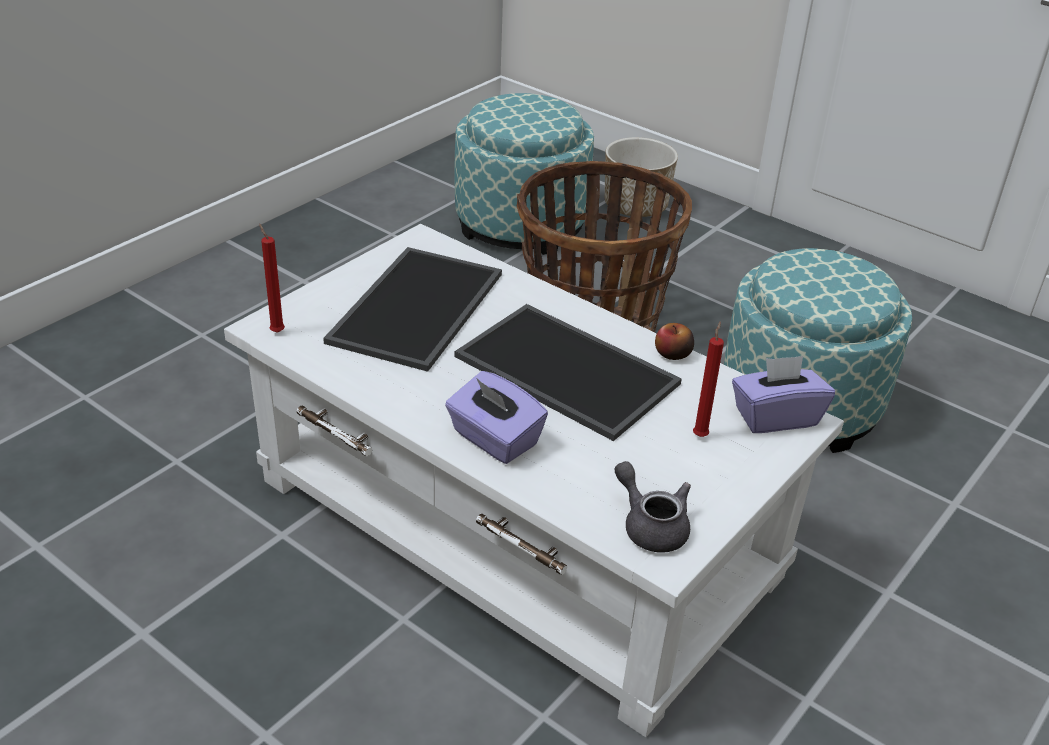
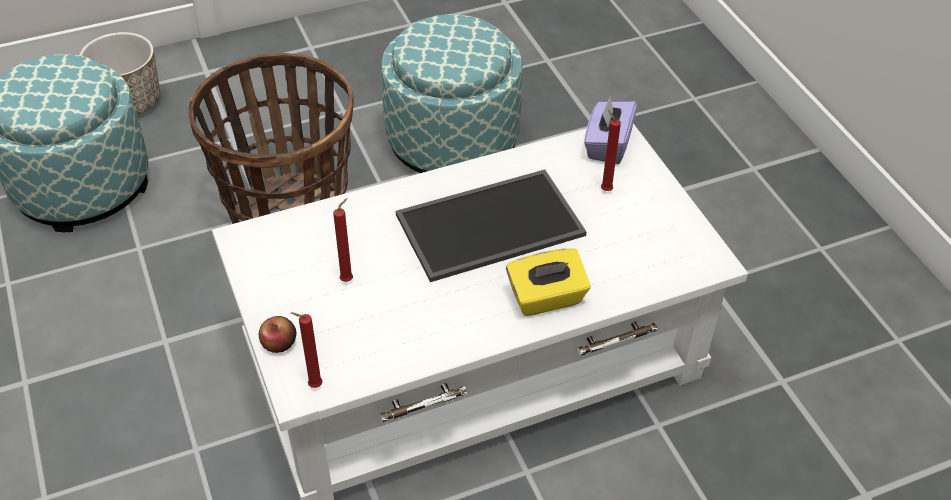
camera: 60 degrees left, 10 degrees up
(419, 309) = (348, 279): tray -> red candle
(494, 439) = (546, 298): purple tissue box -> yellow tissue box
(651, 525) = (680, 255): grey teapot -> none
(672, 354) = (507, 161): apple -> apple (279, 343)

